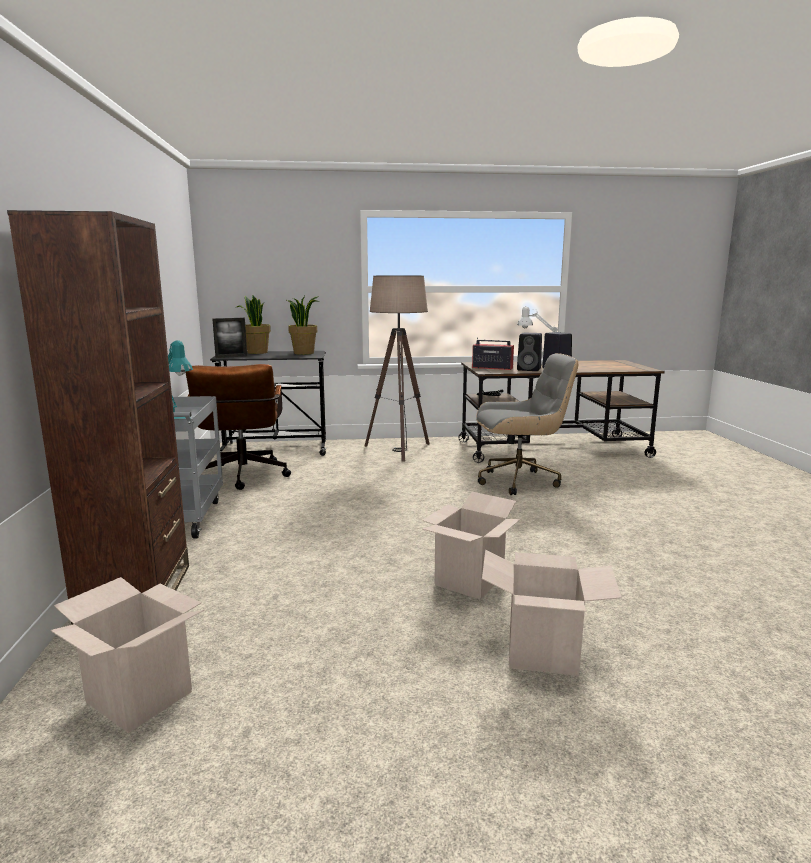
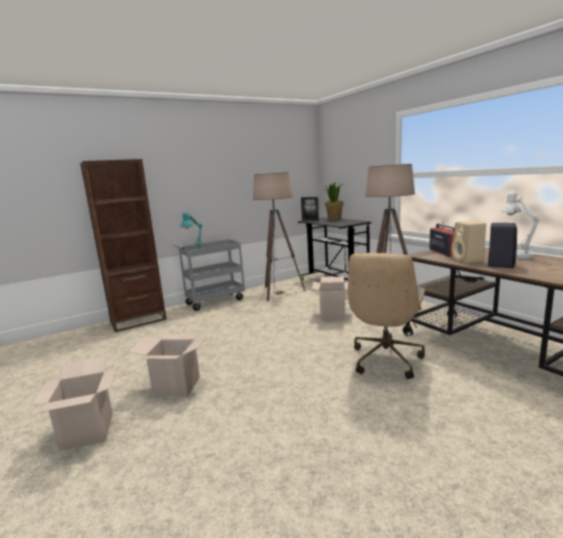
camera: 65 degrees right, 0 degrees up
(139, 697) = (60, 348): cardboard box -> cardboard box (333, 314)
(242, 478) = (279, 292): brown office chair -> floor lamp
(304, 353) = (350, 222): potted plant -> none
(520, 481) = (385, 362): grey office chair -> grey office chair turned 60 degrees clockwise
(529, 369) = (468, 260): black speaker -> beige speaker

